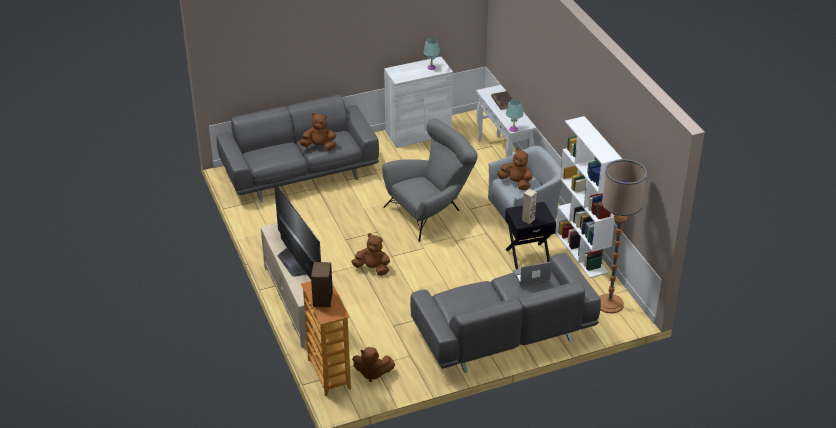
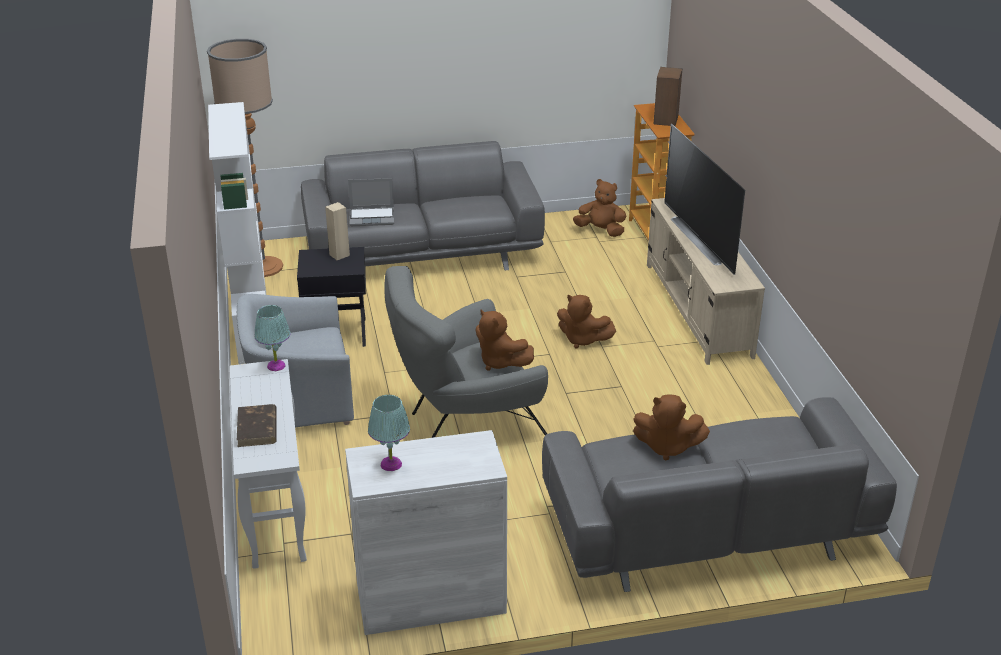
camera: 170 degrees left, 5 degrees down
(516, 183) = (311, 353): brown plush toy -> brown plush toy (500, 362)

